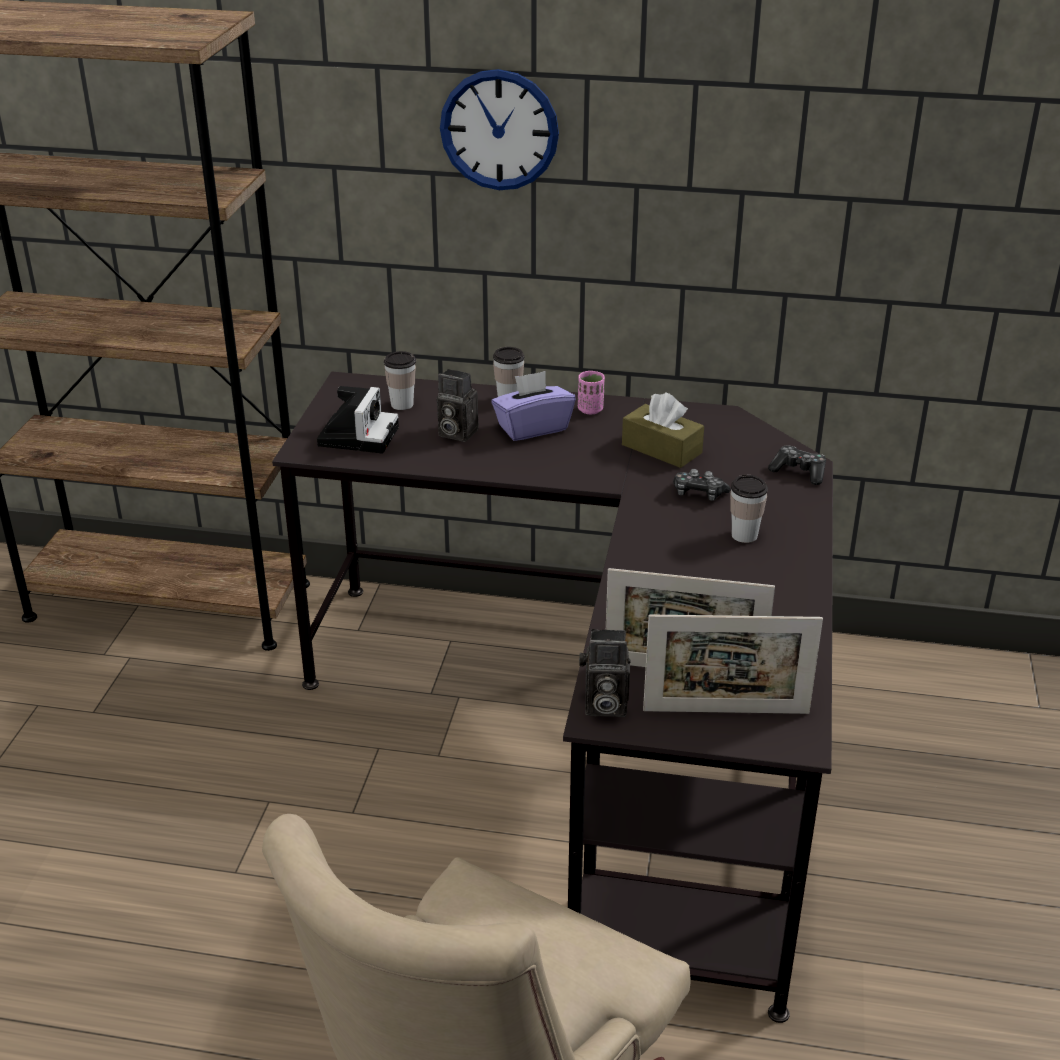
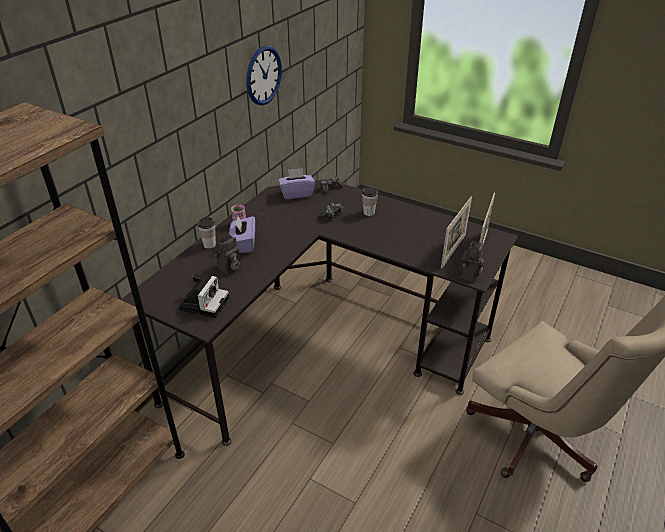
camera: 70 degrees left, 5 degrees up
(358, 435) = (204, 302): camera -> camera turned 75 degrees clockwise
(402, 404) = (184, 280): cup -> none
(499, 130) = (162, 111): wall clock -> wall clock (263, 75)
(661, 449) = (289, 214): brown tissue box -> none
(740, 440) = (296, 194): none -> purple tissue box

